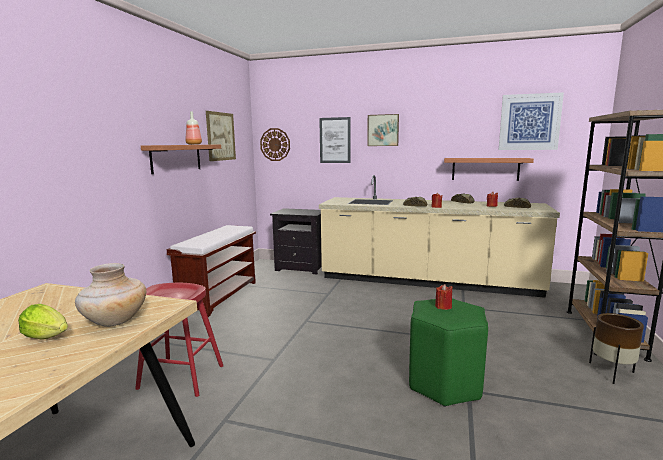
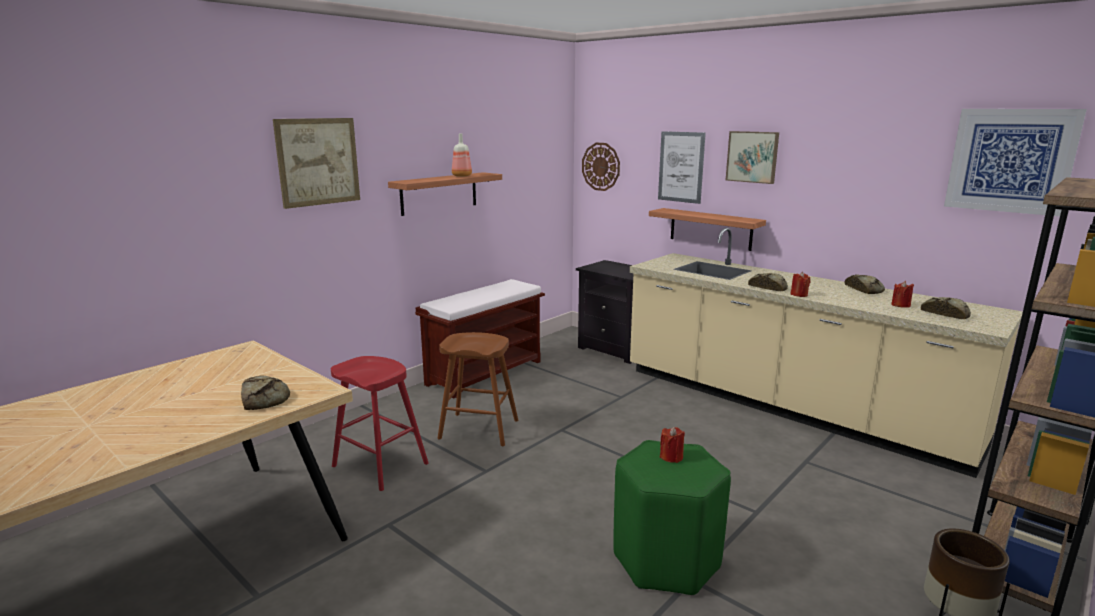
camera: 25 degrees right, 5 degrees up
(48, 337) = (206, 404): lettuce -> none
(115, 321) = (265, 398): beige vase -> bread
(221, 136) = (514, 158): picture -> picture (318, 161)
(245, 333) = (478, 429): none -> brown stool
(485, 169) = (917, 236): shelf -> shelf (710, 229)

